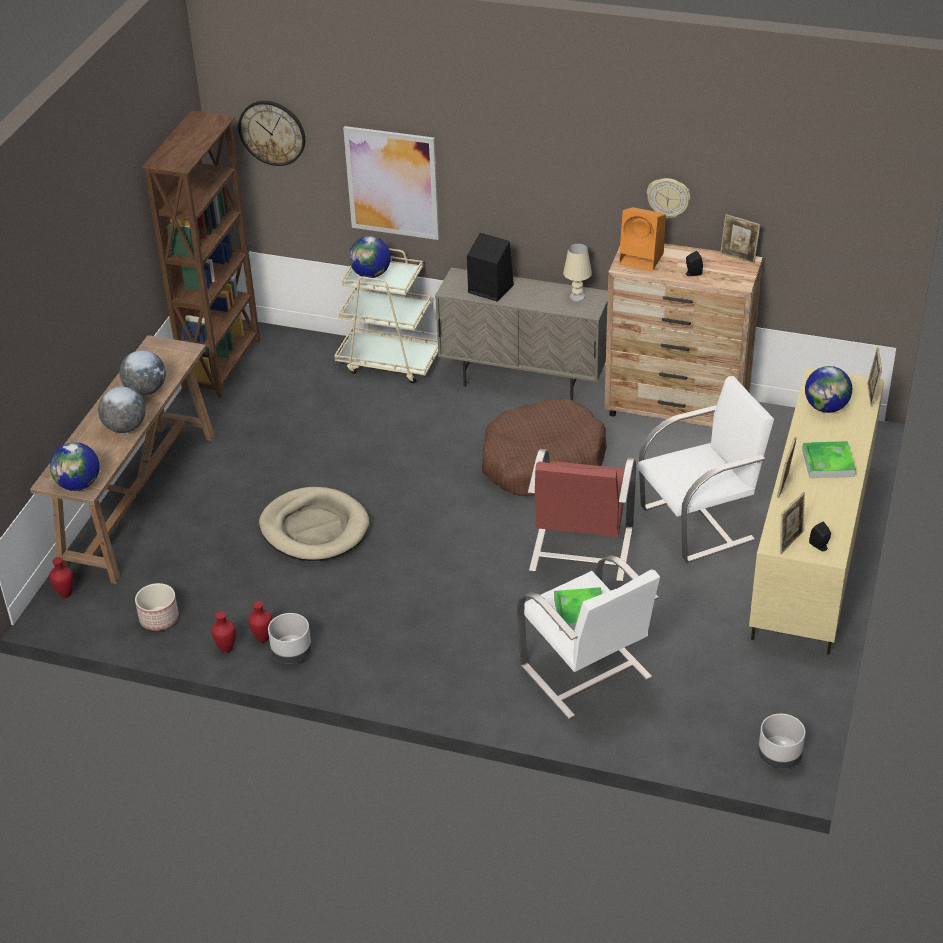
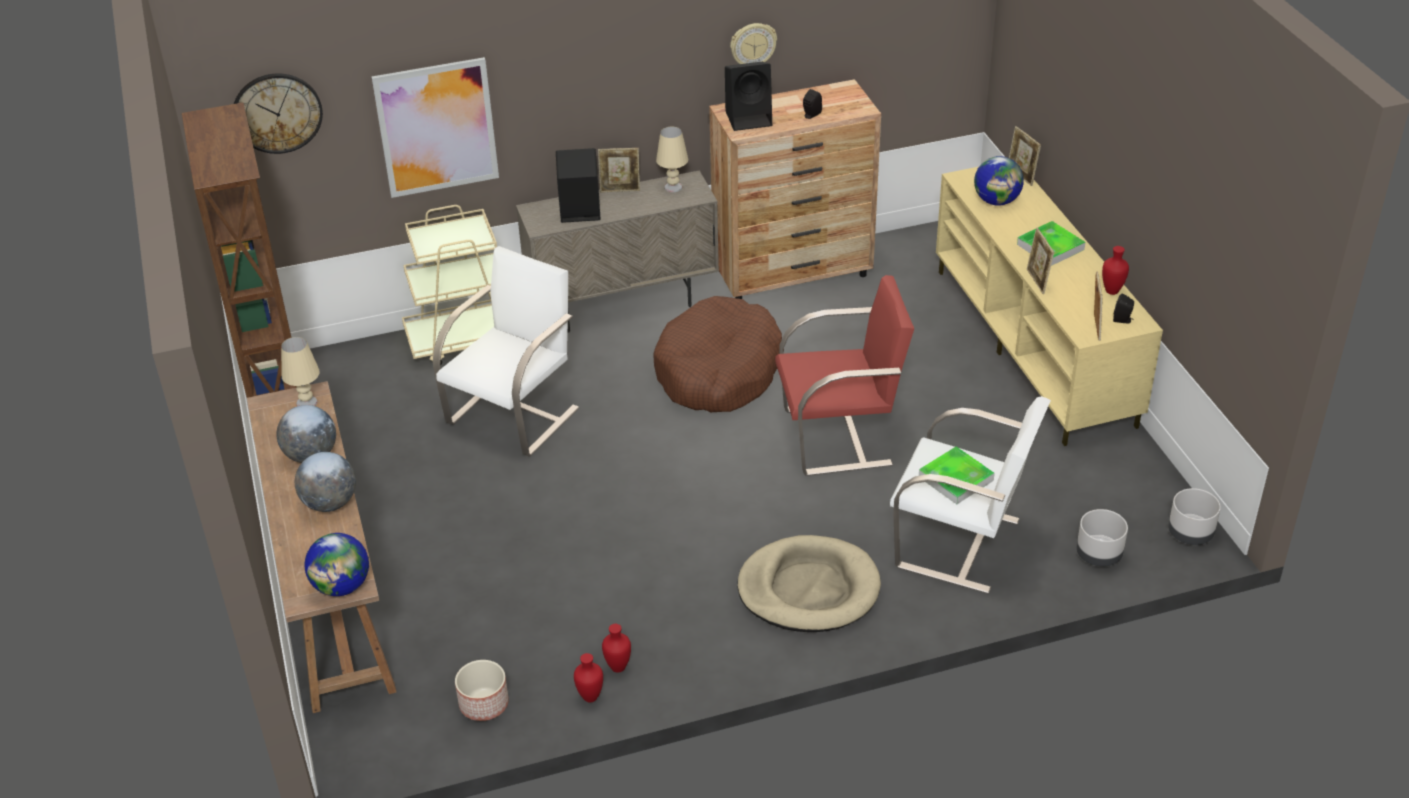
camera: 35 degrees left, 0 degrees up
(65, 595) = (347, 732): red vase -> red vase (1112, 292)
(178, 354) = (307, 402): none -> beige table lamp
(291, 653) = (663, 667): grey planter -> grey planter (1098, 555)
(314, 528) = (558, 534): beige dog bed -> beige dog bed (808, 589)
(371, 274) = (438, 242): globe -> none
(581, 550) = (839, 436): red armchair -> red armchair turned 75 degrees counterclockwise
(642, 259) = (750, 118): orange speaker -> black speaker
(698, 523) = (916, 365): white armchair -> white armchair (514, 415)
(738, 257) = (834, 87): picture frame -> picture frame (620, 190)

